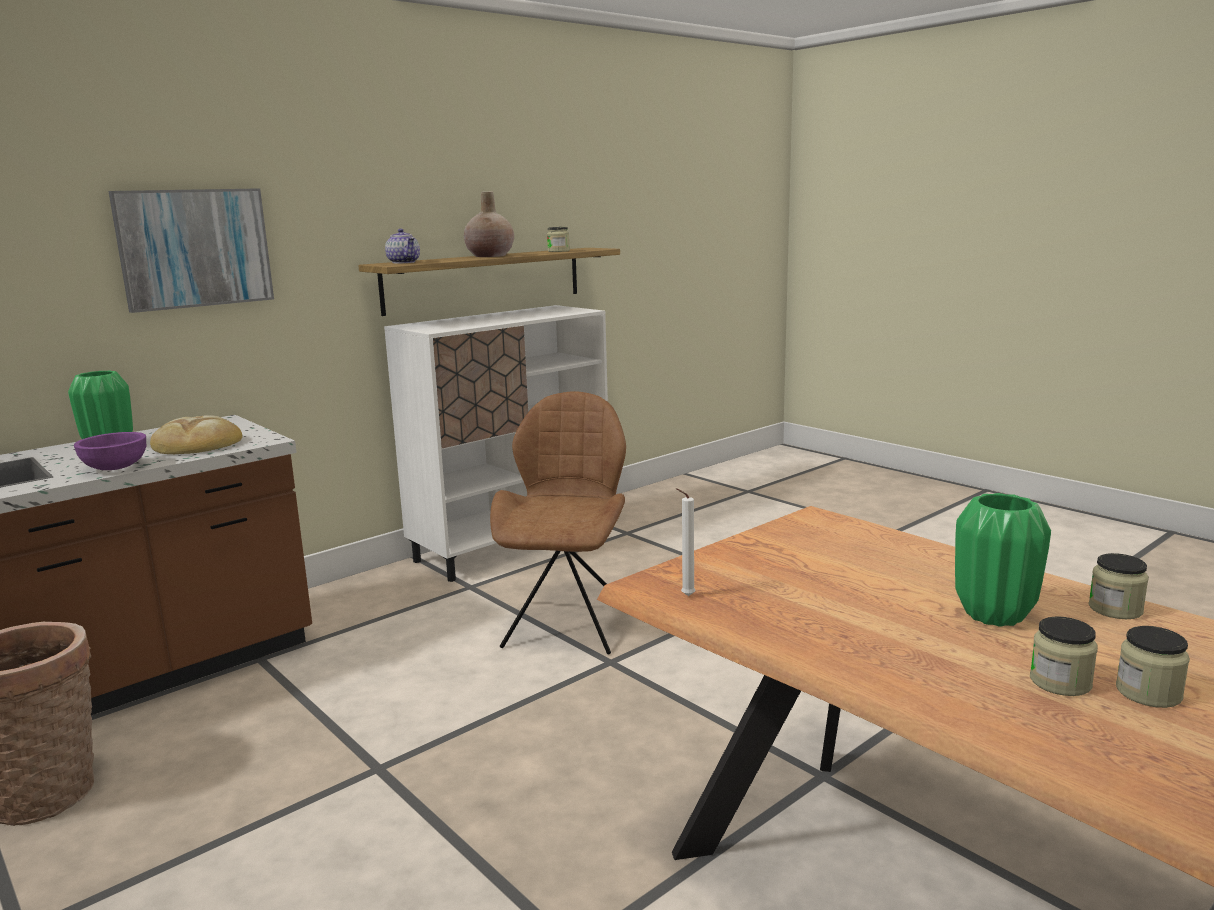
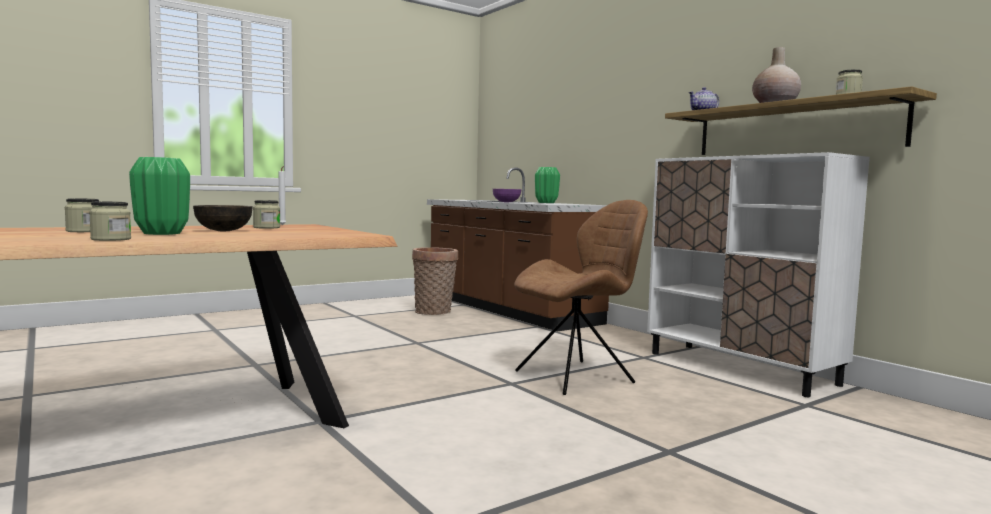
camera: 95 degrees right, 10 degrees down
(194, 248) = (613, 109): picture -> none
(197, 443) = (546, 203): bread -> none
(568, 623) = (577, 376): brown chair -> brown chair turned 45 degrees counterclockwise
(881, 596) = (224, 231): none -> brown bowl
(1148, 693) = (39, 233): jar -> jar (266, 227)

